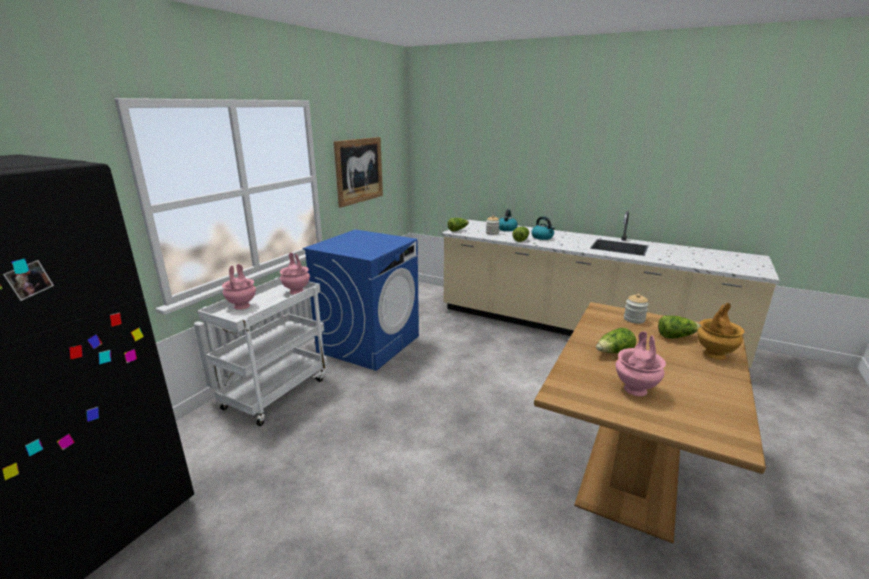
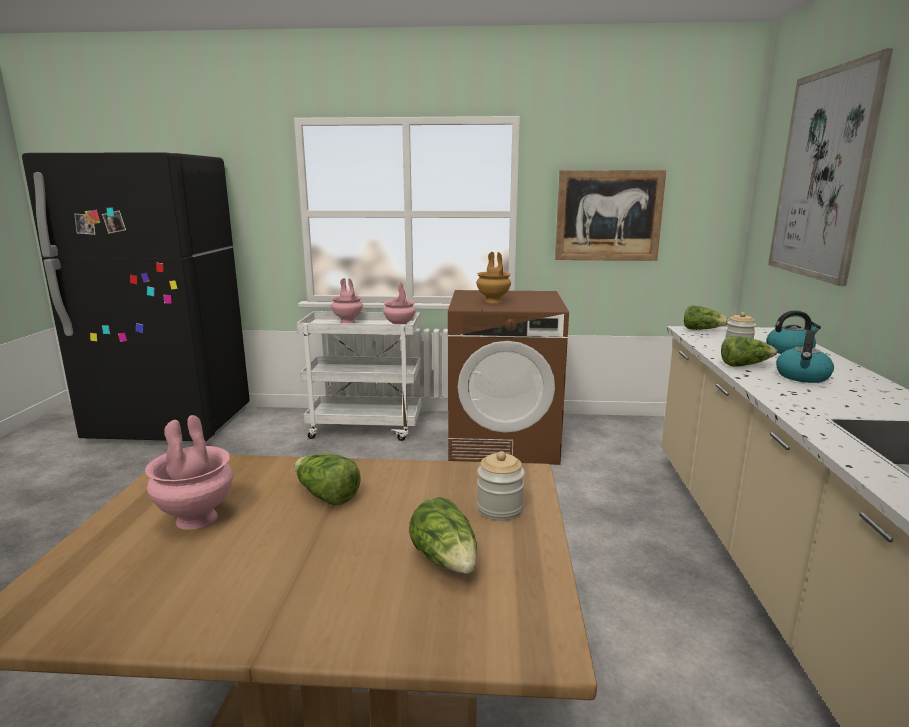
camera: 65 degrees right, 5 degrees down
(369, 343) = (504, 441): blue washing machine -> brown washing machine
(478, 141) = (823, 175): none -> picture
(714, 354) = (377, 614): brown vase -> brown vase (493, 301)

